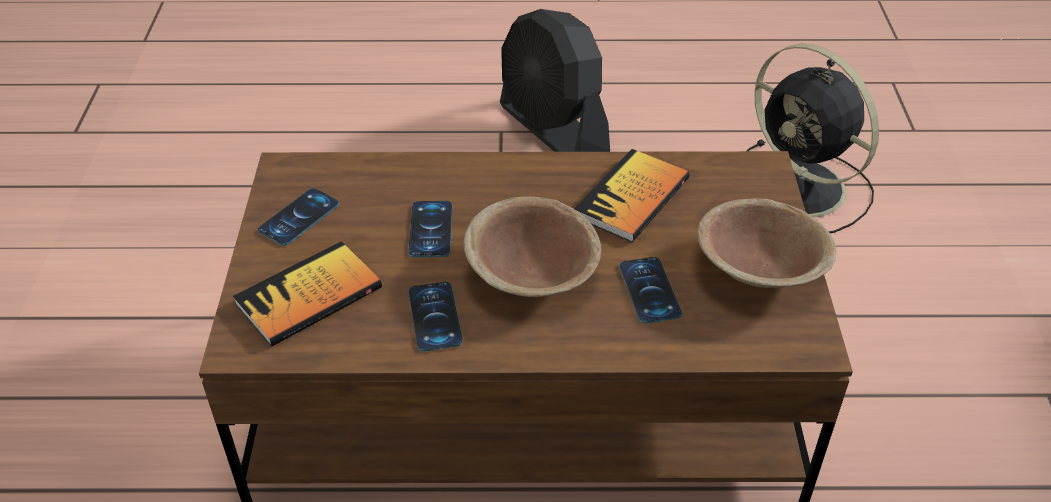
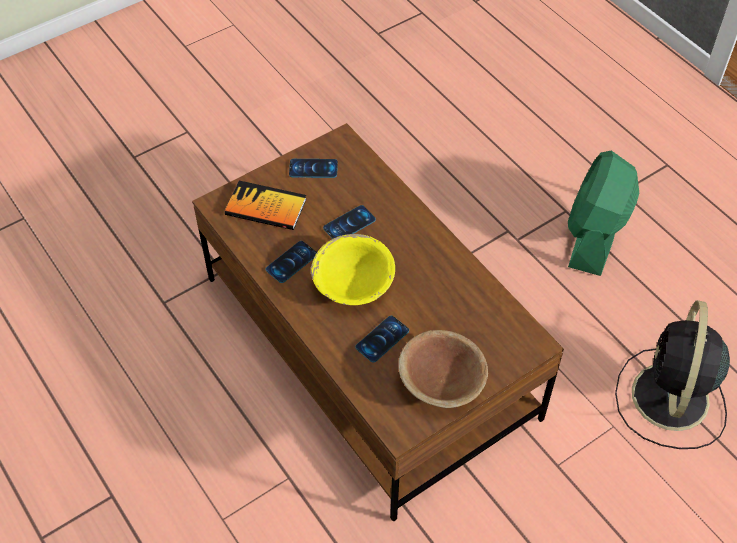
camera: 55 degrees right, 10 degrees up
(532, 272) = (353, 283): brown bowl -> yellow bowl
(553, 129) = (594, 235): black fan -> green fan
(632, 197) = (450, 294): book -> none

